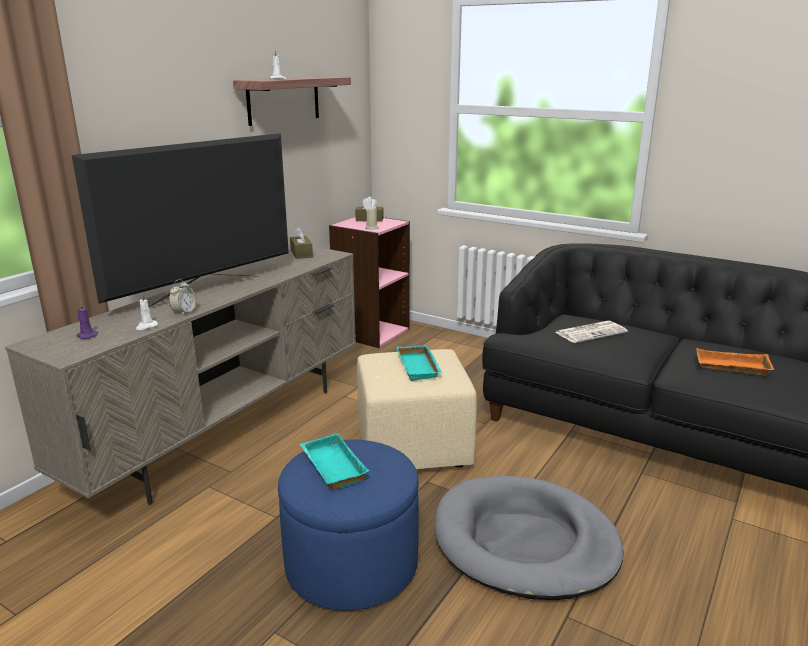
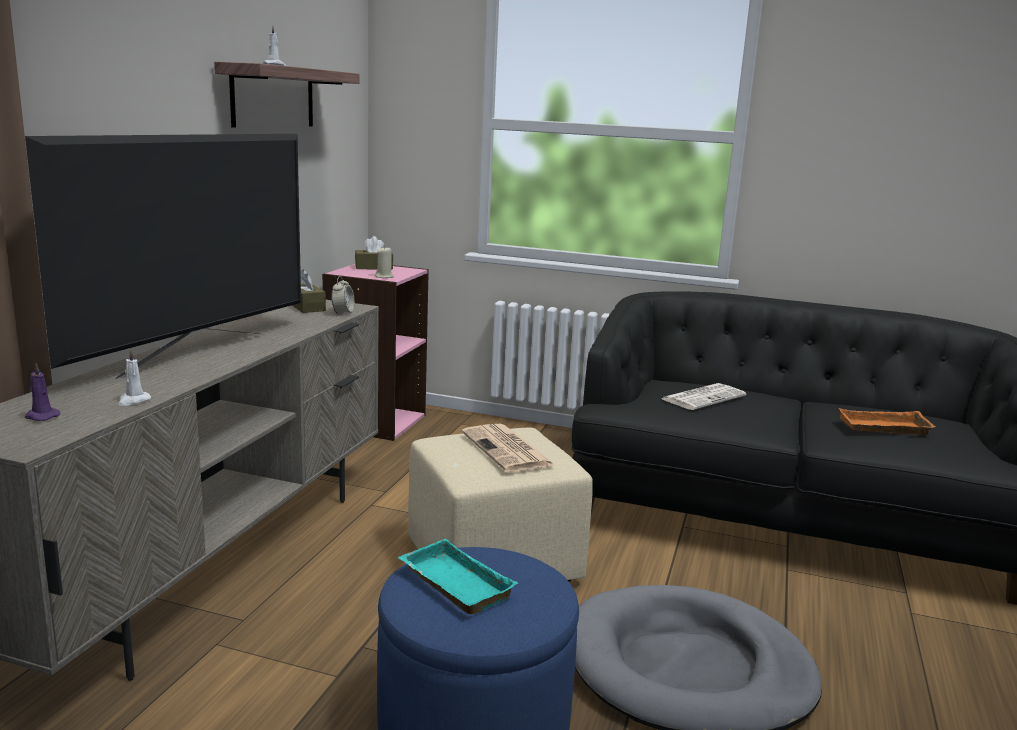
camera: 15 degrees left, 5 degrees down
(184, 312) = (181, 381): alarm clock -> alarm clock (343, 313)
(420, 367) = (508, 450): turquoise tray -> newspaper

